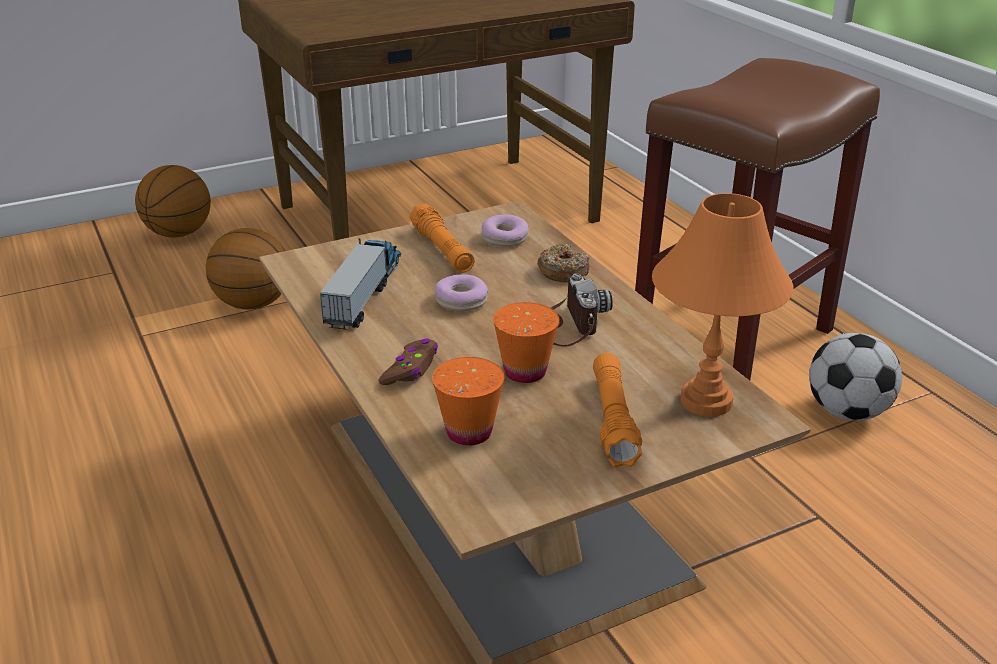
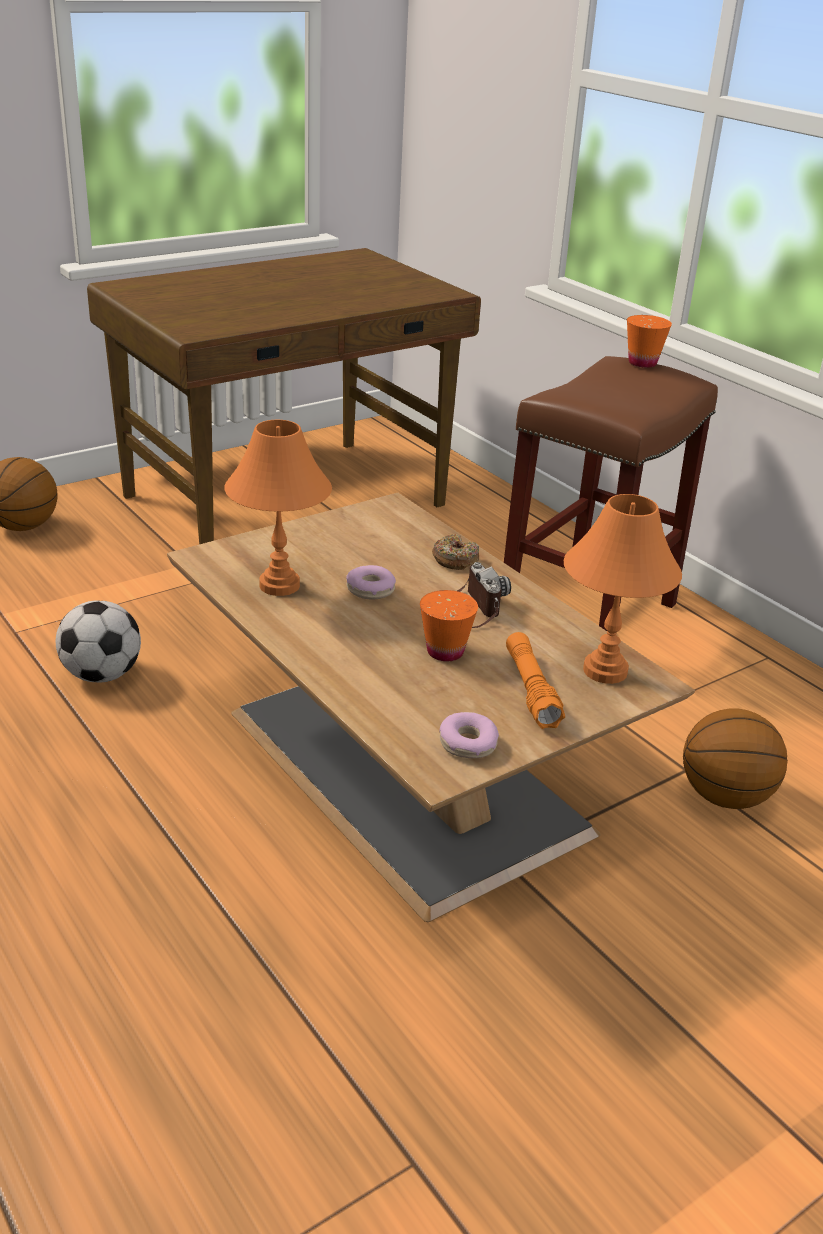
camera: 10 degrees left, 0 degrees up
(253, 304) = (122, 597): basketball -> basketball (725, 797)
(365, 293) = (280, 585): toy truck -> orange table lamp
(410, 370) = (343, 653): brown game controller -> none
(442, 250) = (339, 542): orange flashlight -> none
(469, 432) = (410, 706): orange cup -> orange cup (642, 363)
(504, 238) = (393, 529): donut -> donut (467, 744)
(847, 412) = (698, 678): football -> football (102, 675)

